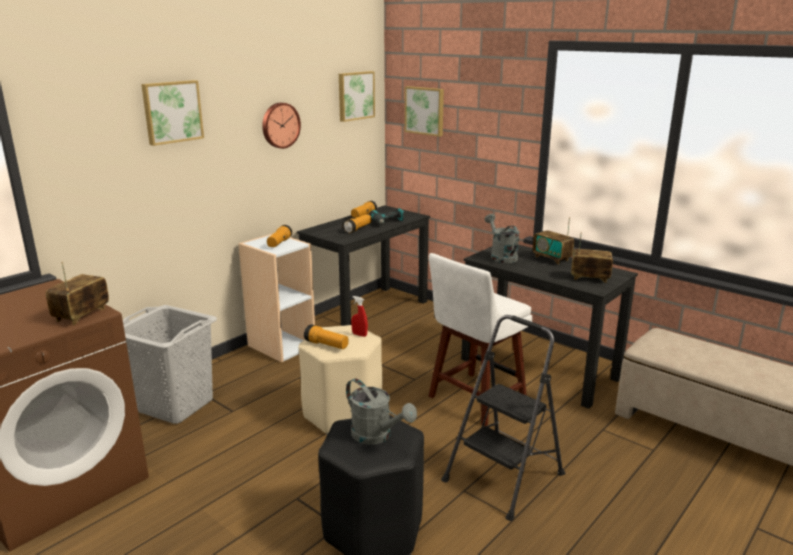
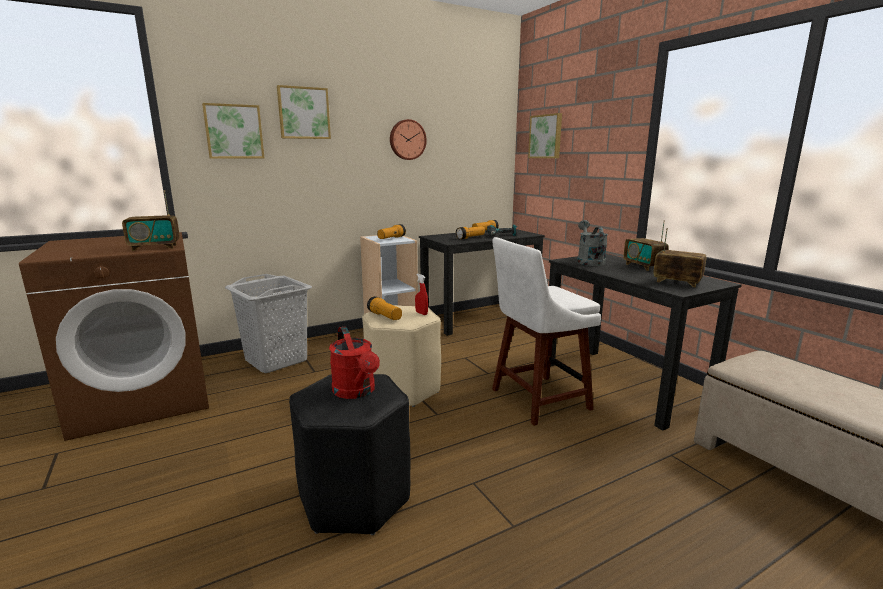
camera: 20 degrees right, 5 degrees down
(82, 315) = (155, 247): radio -> radio turned 150 degrees counterclockwise
(355, 95) = (485, 124): picture -> picture (234, 131)
(377, 436) = (356, 392): grey watering can -> red watering can
(506, 474) = (529, 477): black step ladder -> none

